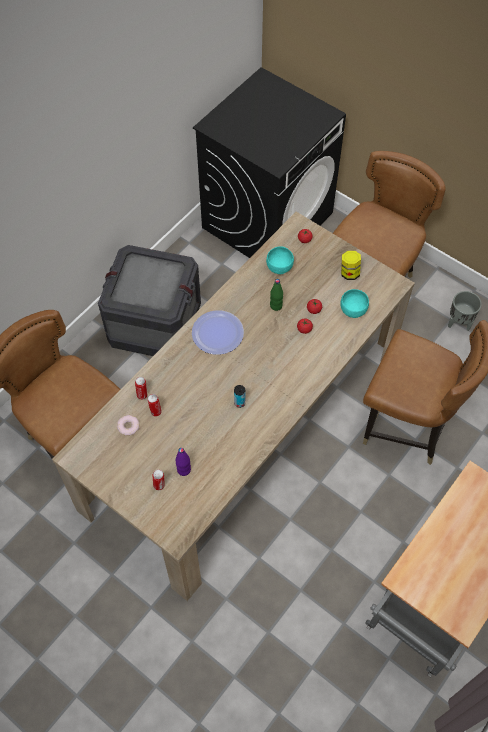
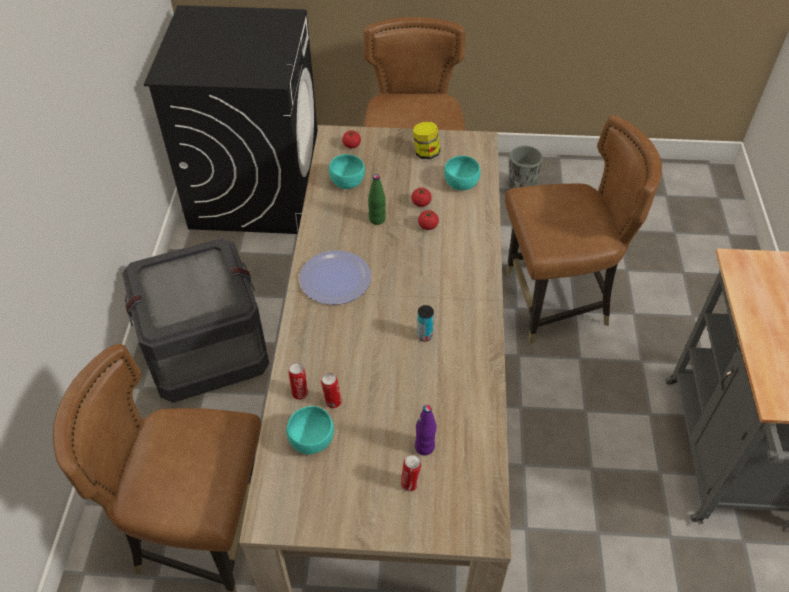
camera: 35 degrees left, 10 degrees down
(128, 426) = (312, 439): donut -> turquoise bowl

